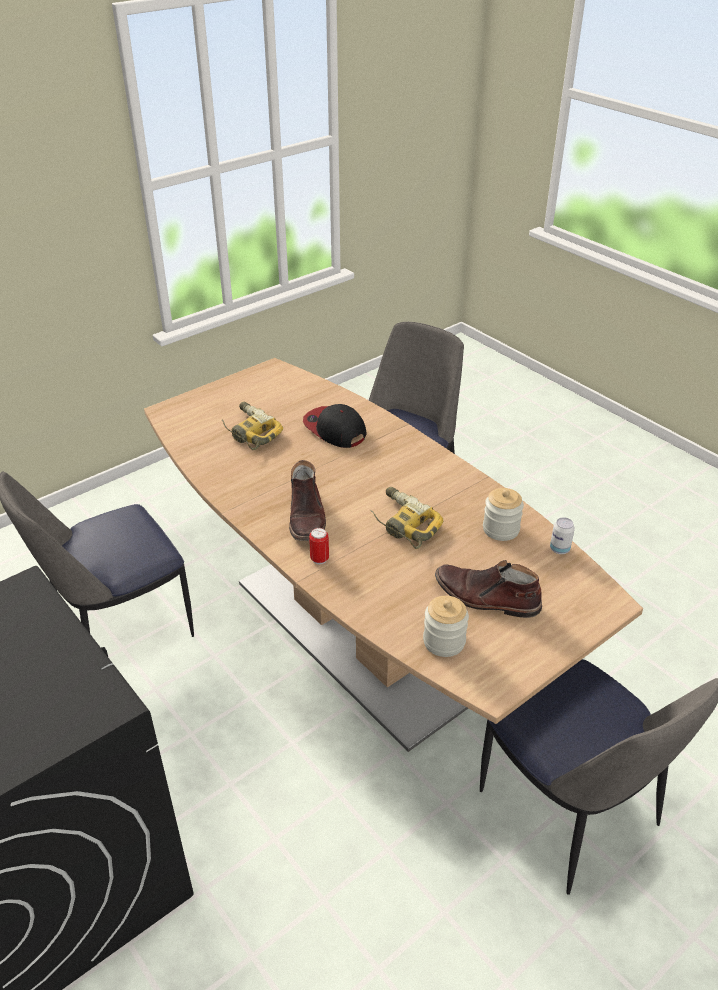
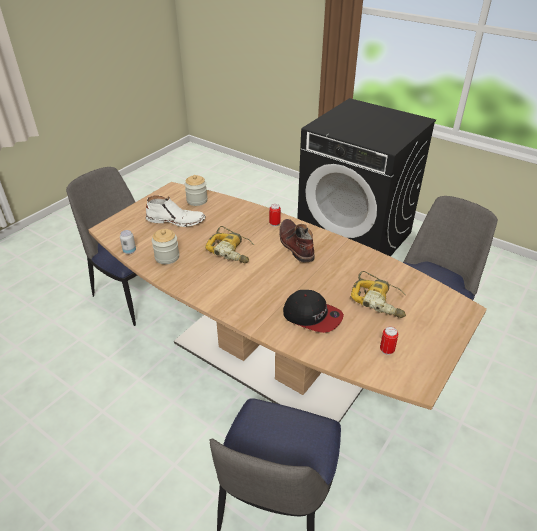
camera: 165 degrees right, 0 degrees up
(280, 392) = (386, 350): none -> can
(486, 598) = (176, 220): brown boot -> white boot

